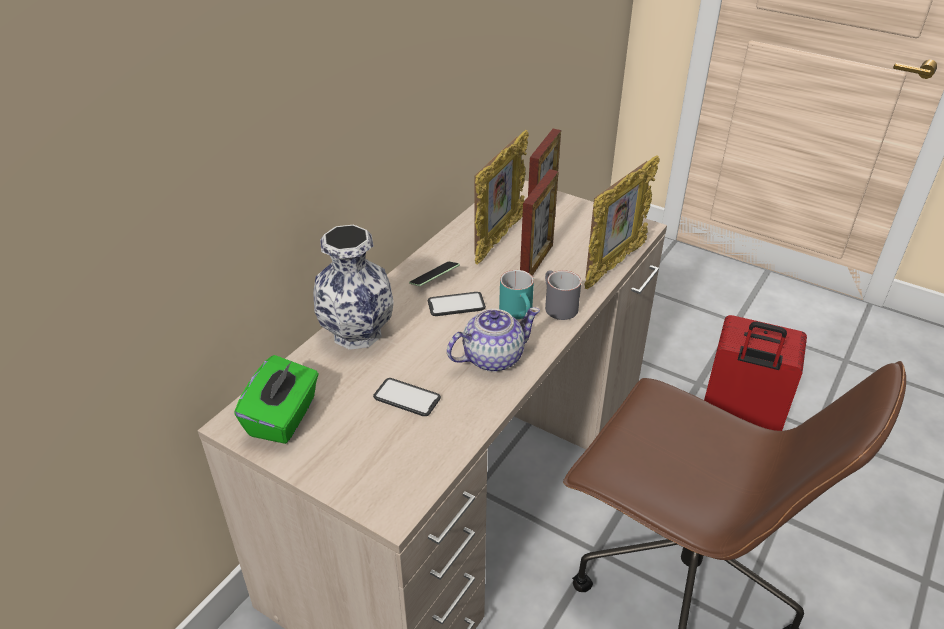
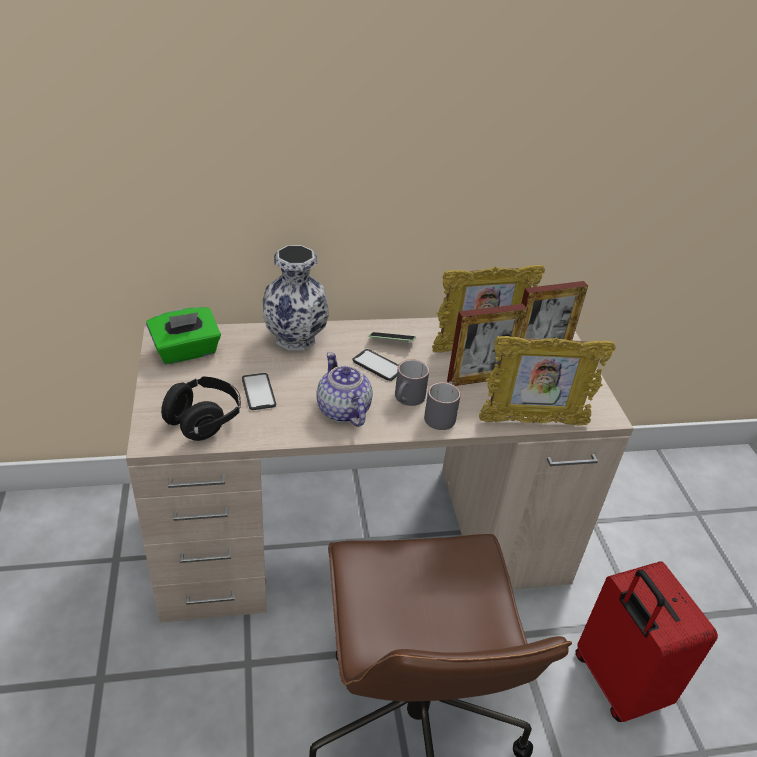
camera: 45 degrees right, 0 degrees up
(406, 457) = (204, 420): none -> black headphones
(492, 358) = (343, 410): teapot -> teapot turned 135 degrees counterclockwise
(519, 313) = (408, 400): turquoise mug -> grey mug

